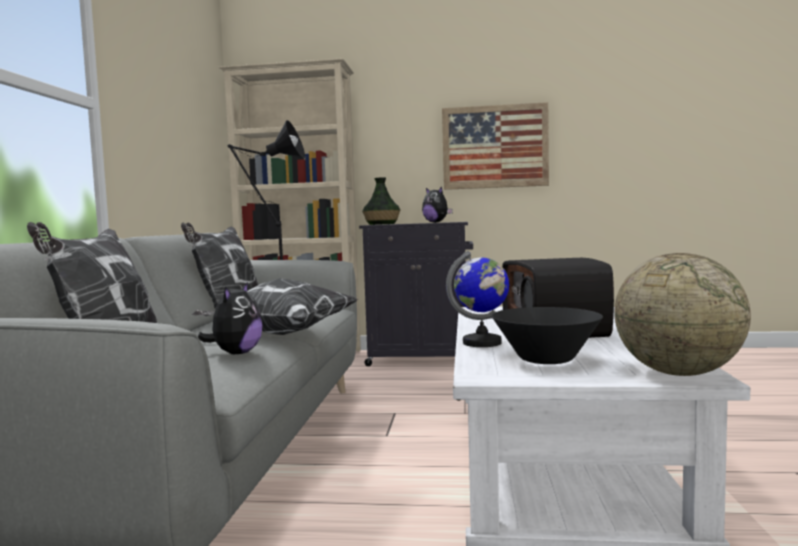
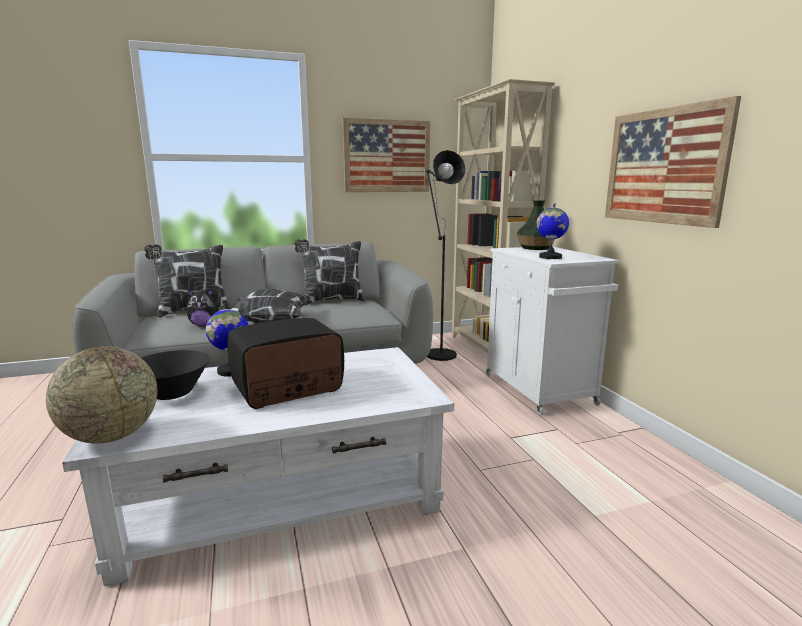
camera: 65 degrees right, 10 degrees up
(166, 121) = (387, 156): none -> picture
(422, 358) = (540, 390): black cabinet -> white cabinet
(436, 222) = (550, 257): plush toy -> globe

